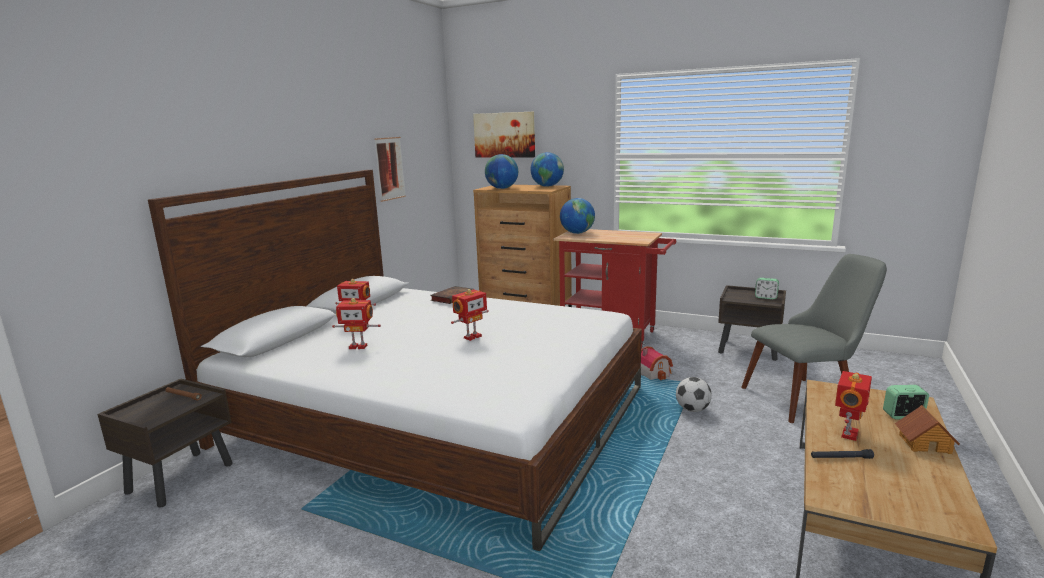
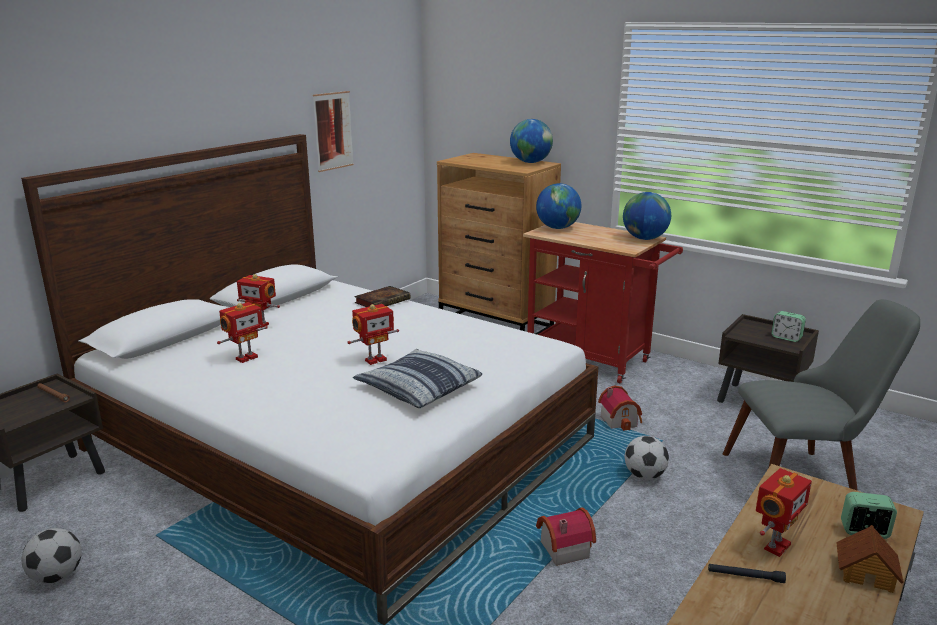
camera: 10 degrees right, 5 degrees up
(216, 558) = (57, 576): none -> football
(358, 346) = (246, 358): toy robot -> toy robot turned 60 degrees counterclockwise
(502, 188) = (472, 162): globe -> globe (644, 239)
(504, 135) = (486, 90): picture -> none
(519, 353) = (418, 388): none -> pillow
(656, 470) = (562, 548): none -> toy house

